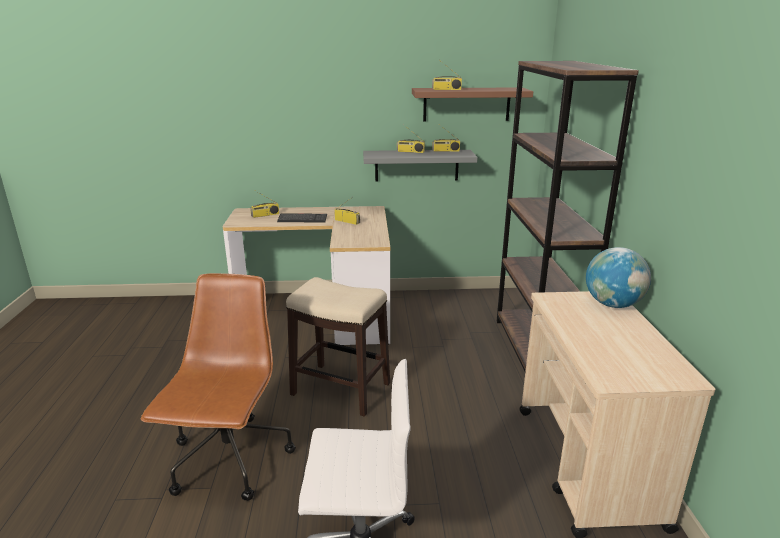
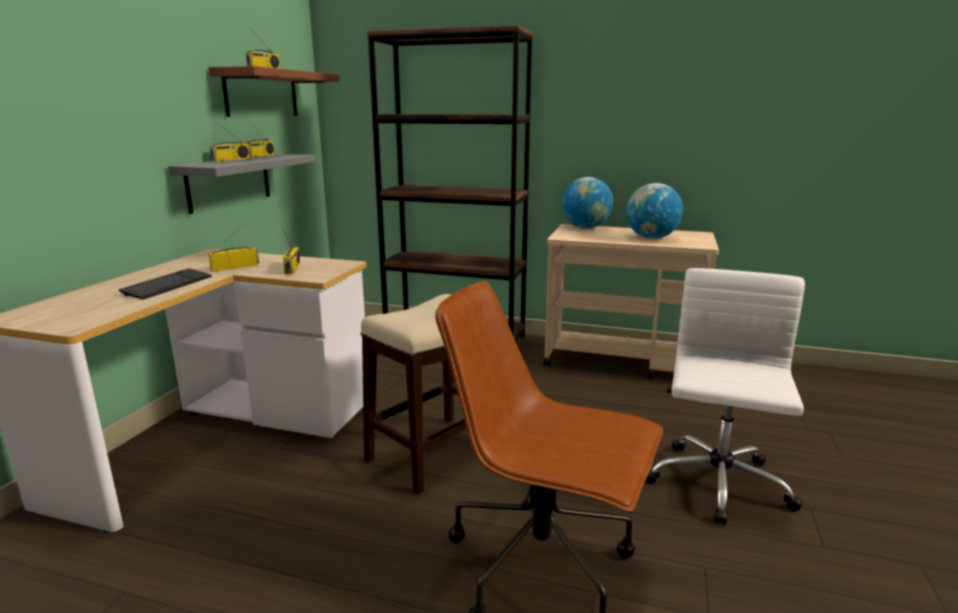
camera: 70 degrees left, 5 degrees down
(265, 215) = (83, 304): radio -> radio (293, 268)
(607, 345) = (651, 238): none -> globe

